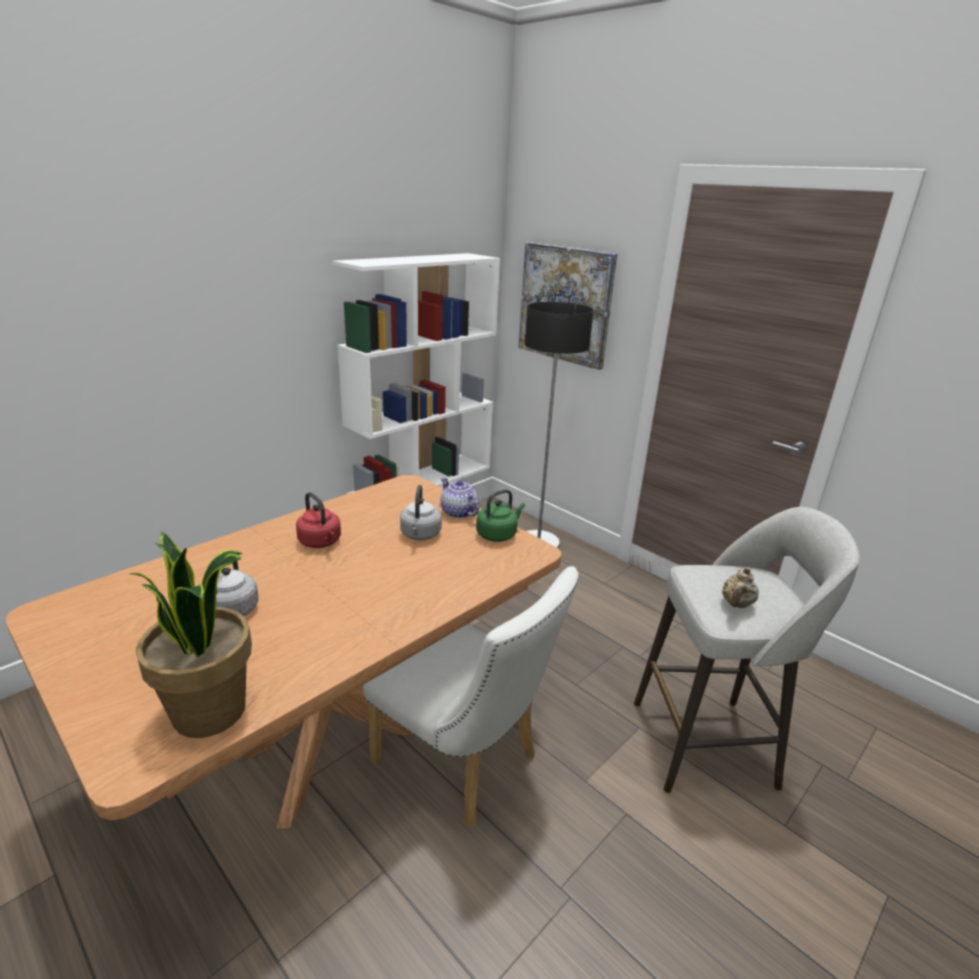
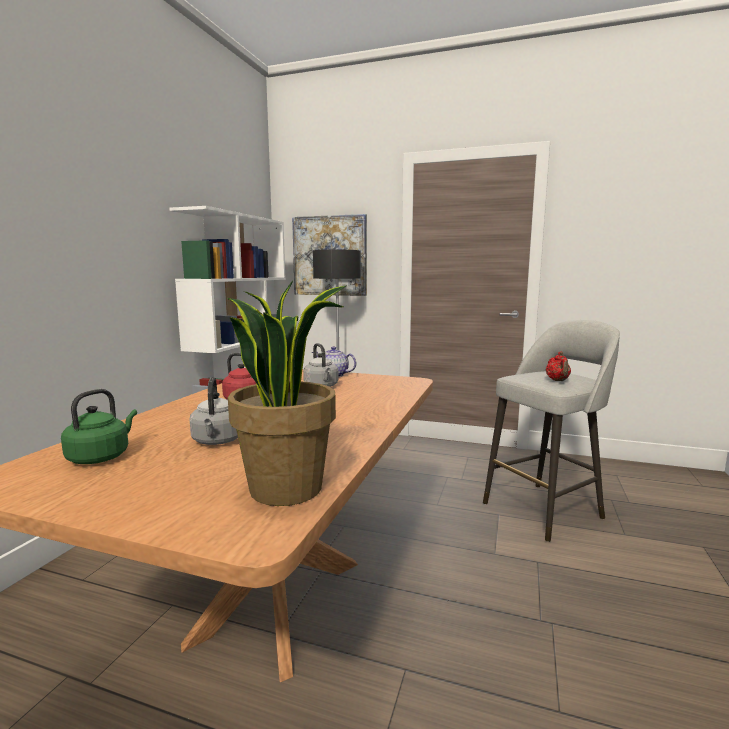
camera: 25 degrees left, 15 degrees down
(465, 764) = (404, 574): white chair -> none
(498, 534) = (377, 378): green kettle -> green kettle (101, 457)
(736, 604) = (557, 381): beige teapot -> red teapot

